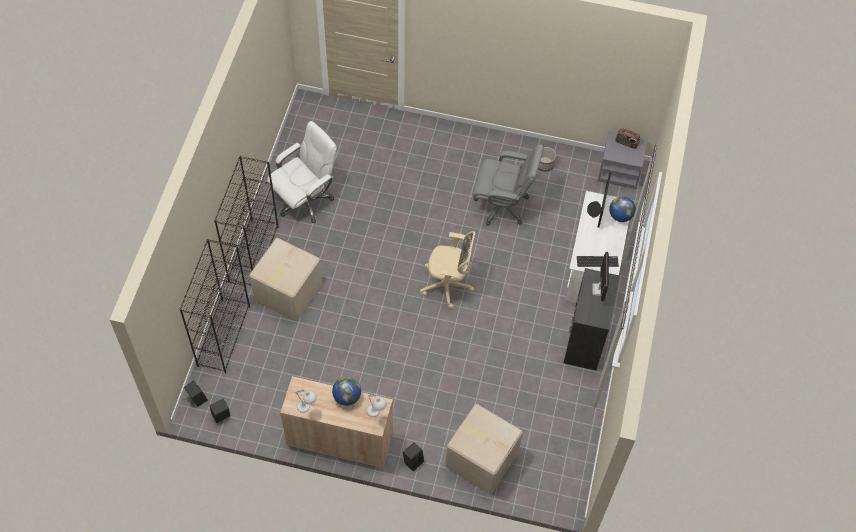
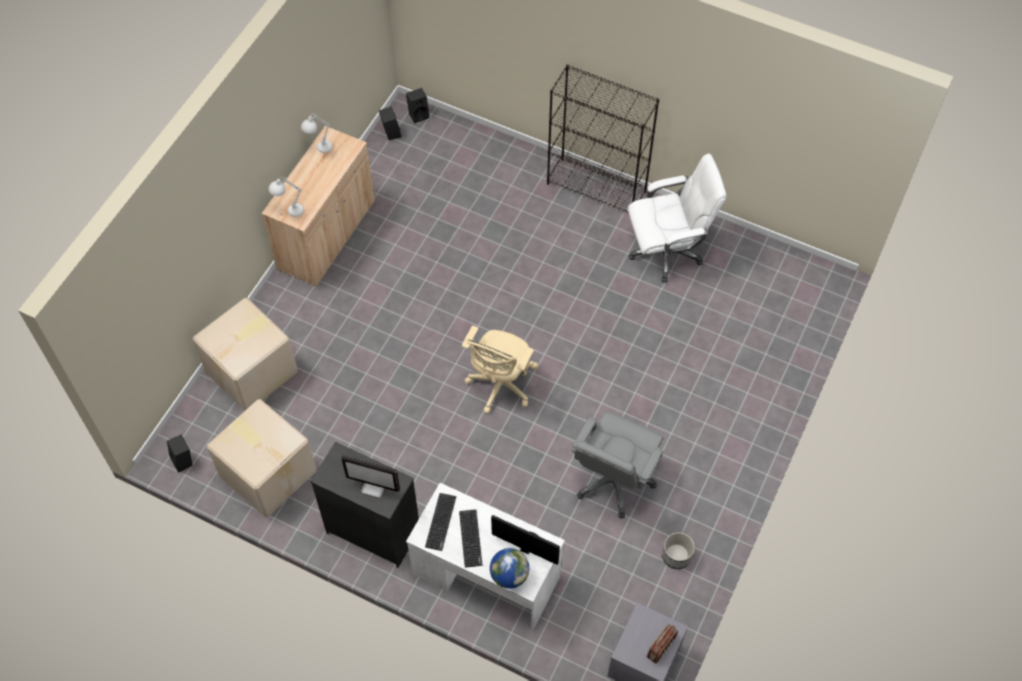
camera: 105 degrees right, 0 degrees up
(223, 335) = (492, 146): black bookcase -> none
(287, 292) = (534, 213): cardboard box -> cardboard box (268, 472)
(305, 200) = (667, 251): white office chair -> white office chair turned 75 degrees counterclockwise
(347, 397) = (322, 188): globe -> none
(413, 461) = (275, 301): black speaker -> black speaker (184, 461)
(603, 242) = (470, 538): none -> keyboard

